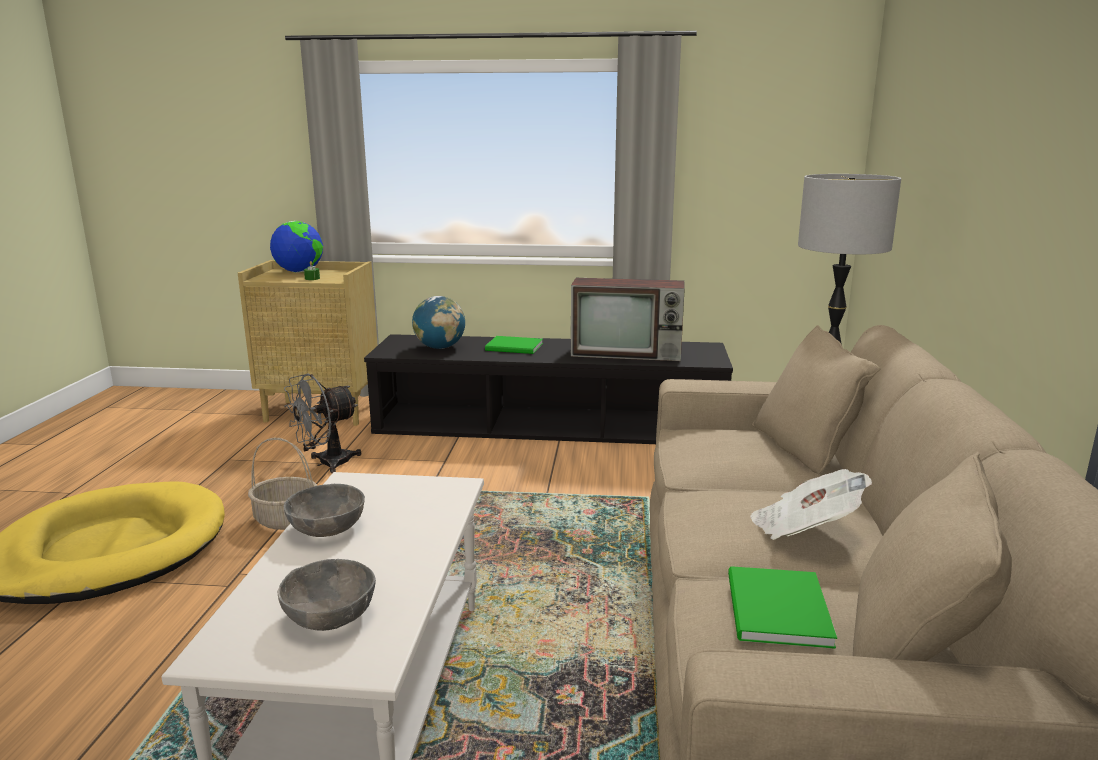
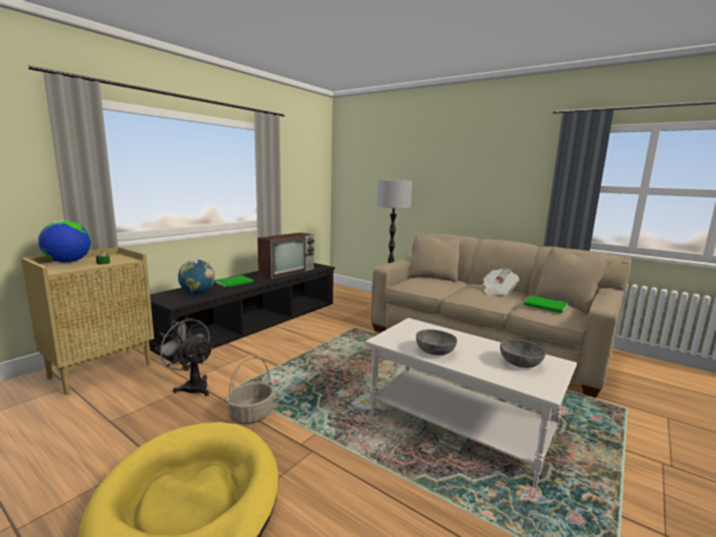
camera: 60 degrees left, 5 degrees down
(326, 463) = (192, 386): grey fan -> grey fan turned 135 degrees clockwise

